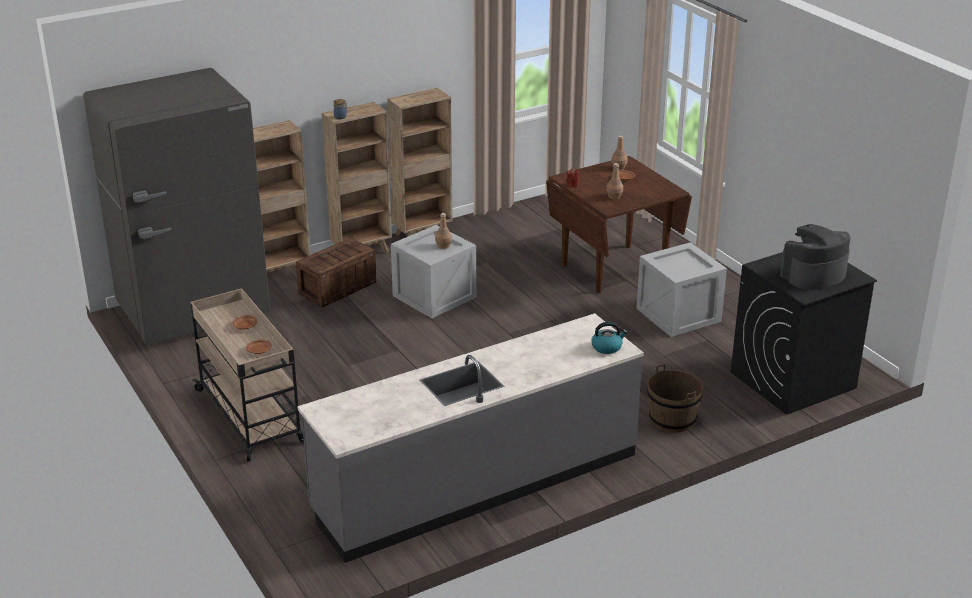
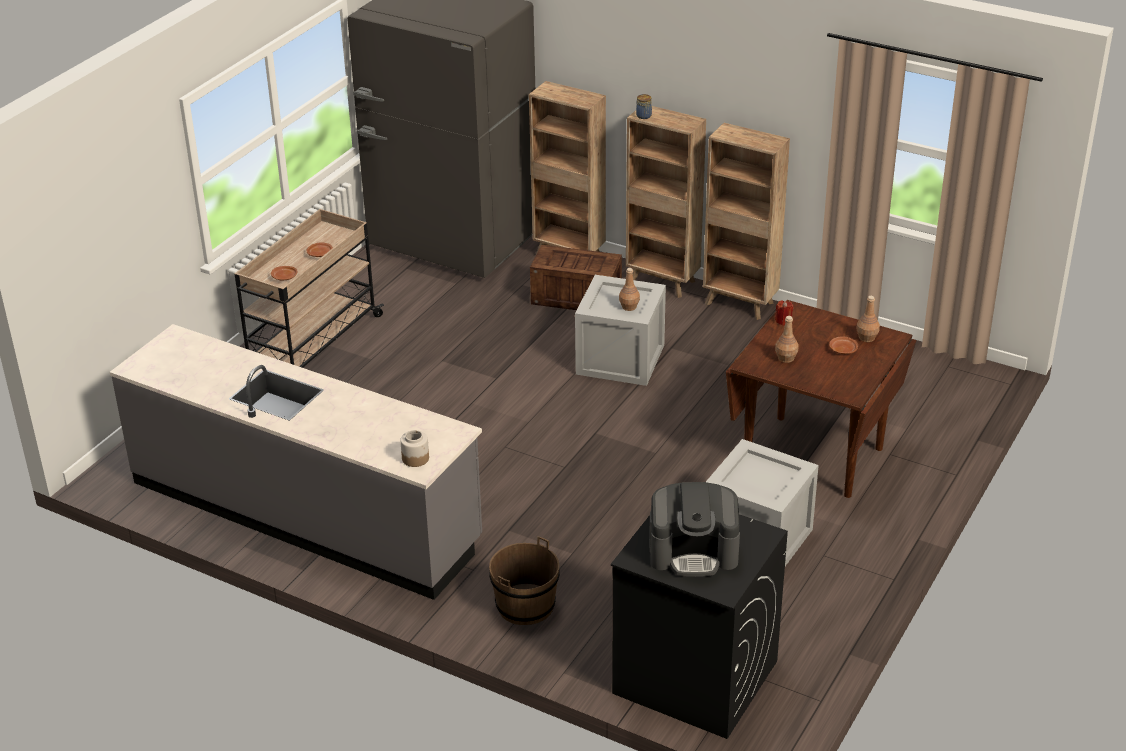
camera: 60 degrees right, 5 degrees up
(607, 347) = (415, 458): kettle -> jar
(813, 275) = (694, 552): coffee machine -> coffee machine turned 150 degrees clockwise

